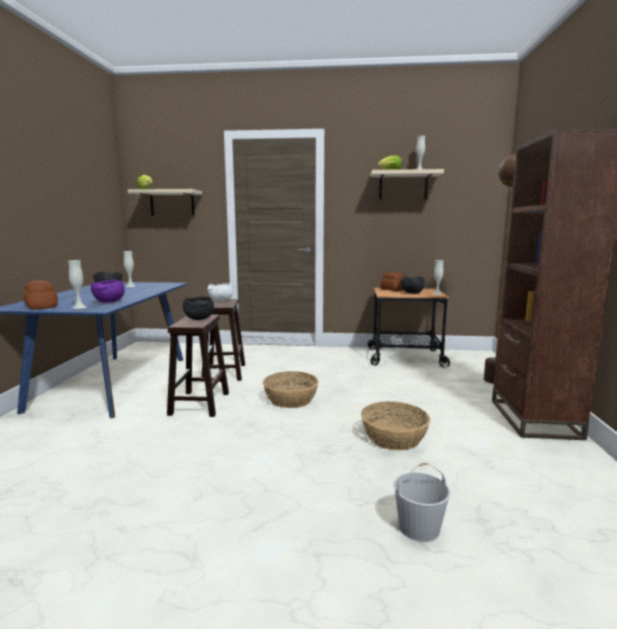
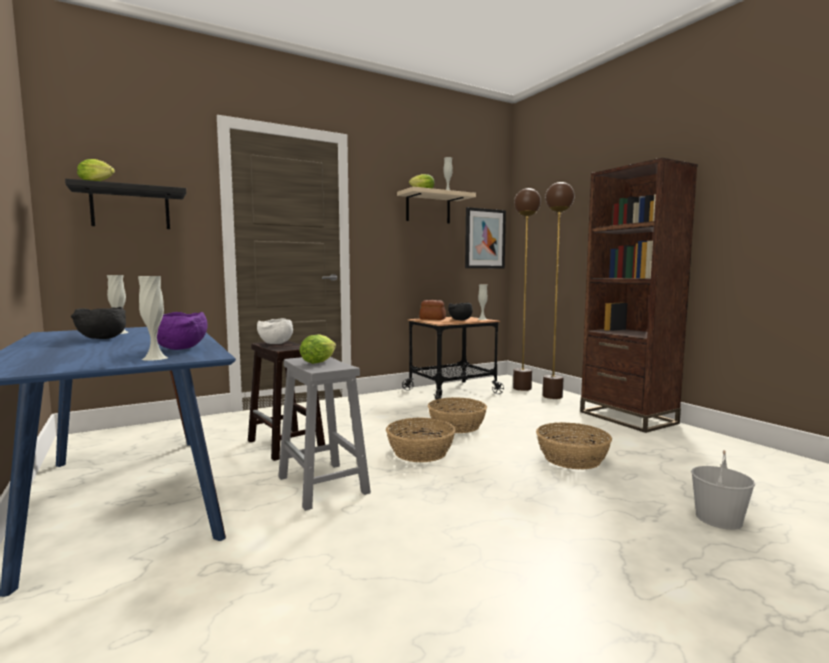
camera: 35 degrees left, 5 degrees down
(41, 306) = (68, 365): bread -> none
(172, 203) = (130, 209): beige shelf -> black shelf
(198, 319) = (320, 361): black bowl -> lettuce
(199, 404) = (323, 485): brown stool -> grey stool
(354, 387) = (457, 426): none -> basket
(470, 212) = (484, 238): none -> picture
(478, 367) = (522, 388): none -> brown floor lamp

